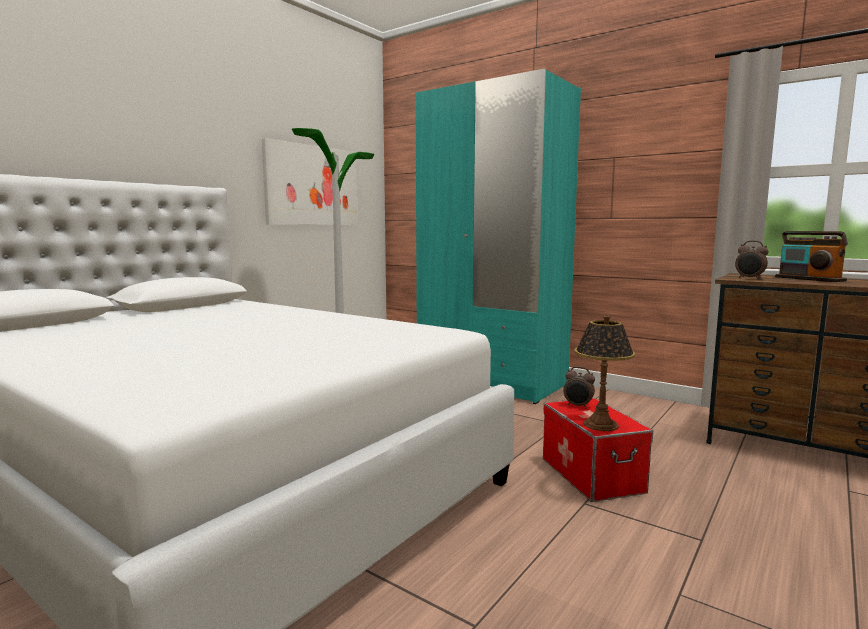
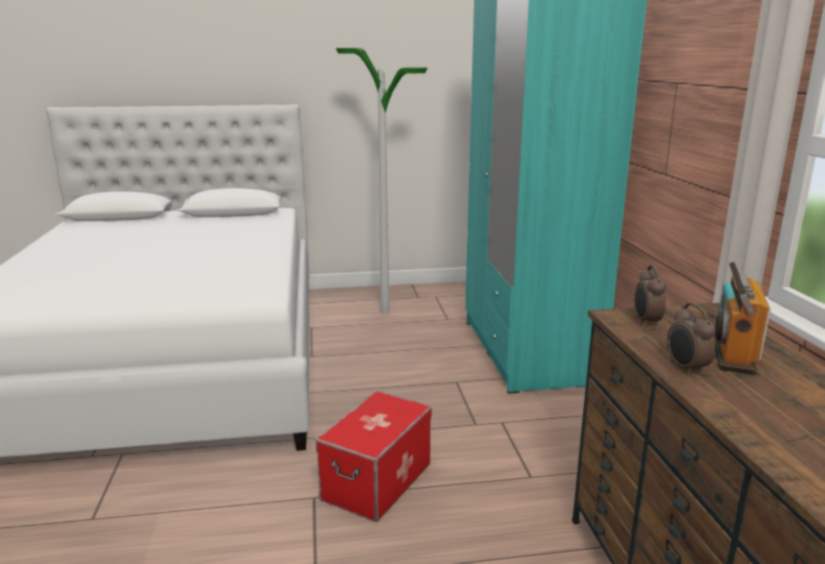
camera: 45 degrees right, 10 degrees up
(312, 185) = (413, 92): picture -> none
(578, 406) = (389, 407): alarm clock -> alarm clock (685, 369)
(600, 425) = (350, 432): table lamp -> none

